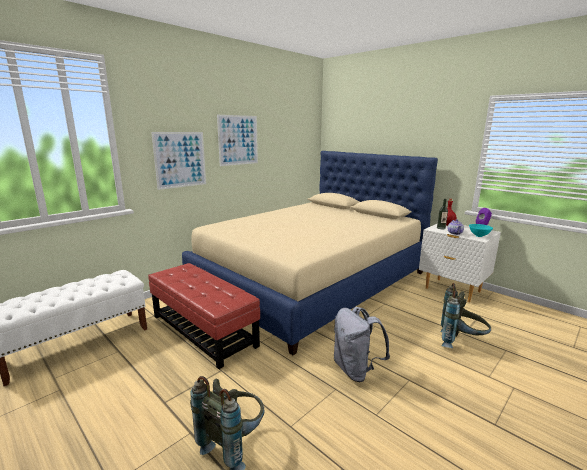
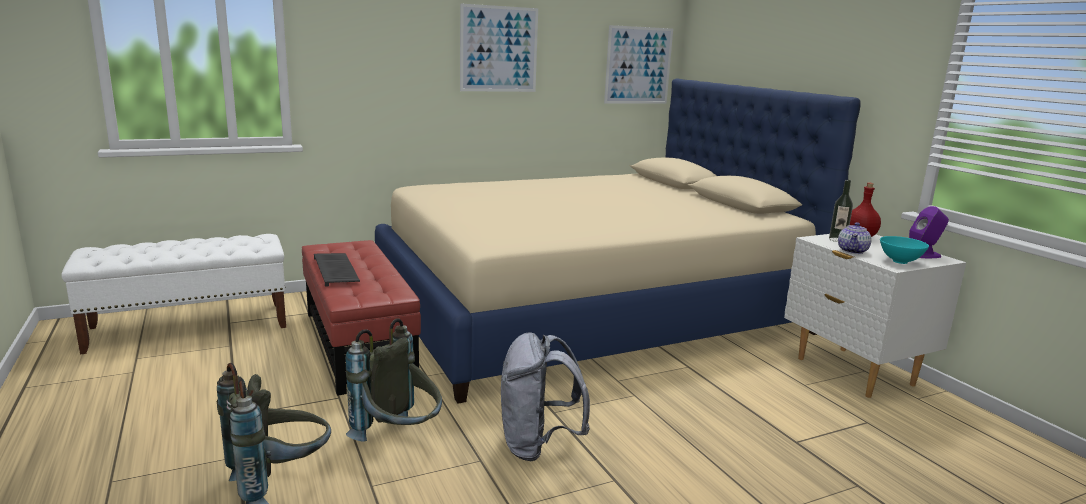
camera: 20 degrees right, 0 degrees up
(180, 159) = (389, 75): picture -> picture (638, 65)
(191, 288) = (337, 270): none -> keyboard
(460, 342) = (774, 453): grey backpack -> grey backpack (399, 439)

